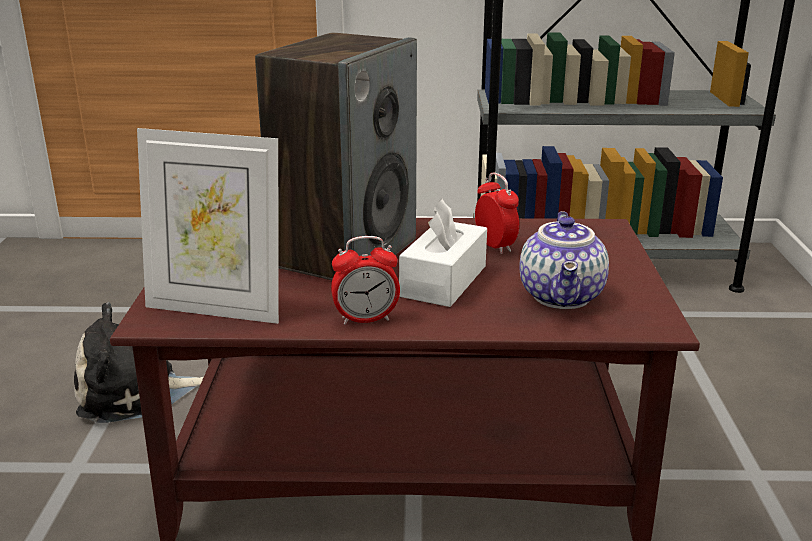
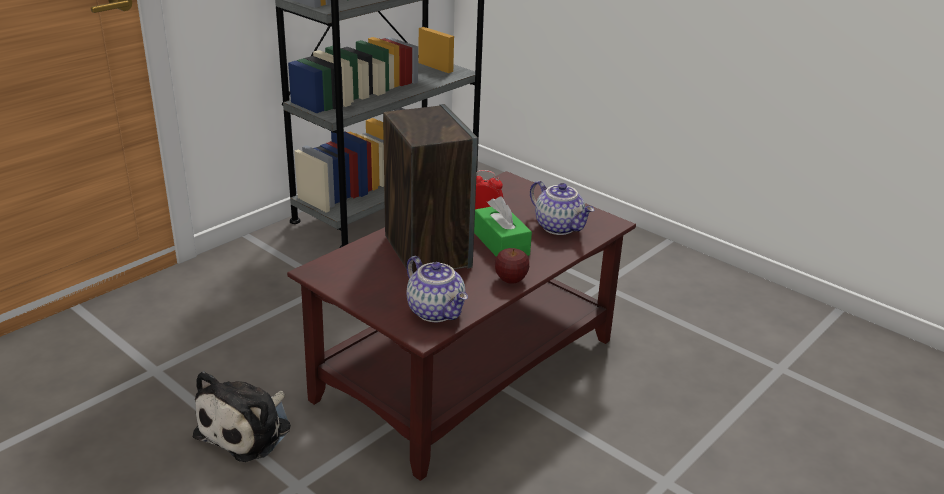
camera: 50 degrees left, 5 degrees up
(217, 308) = (437, 311): picture frame -> teapot
(366, 319) = (510, 279): alarm clock -> apple
(443, 281) = (501, 244): white tissue box -> green tissue box

